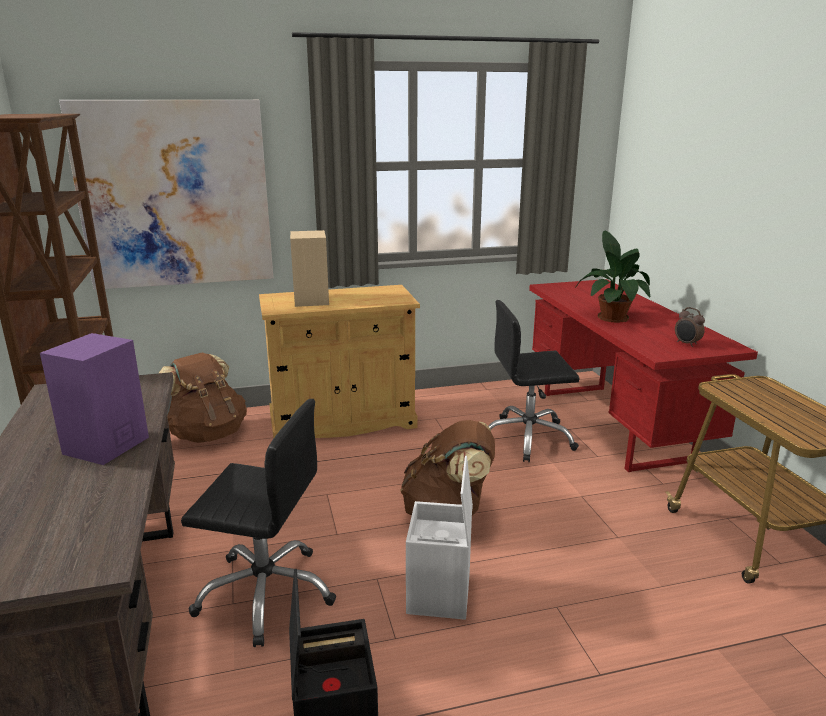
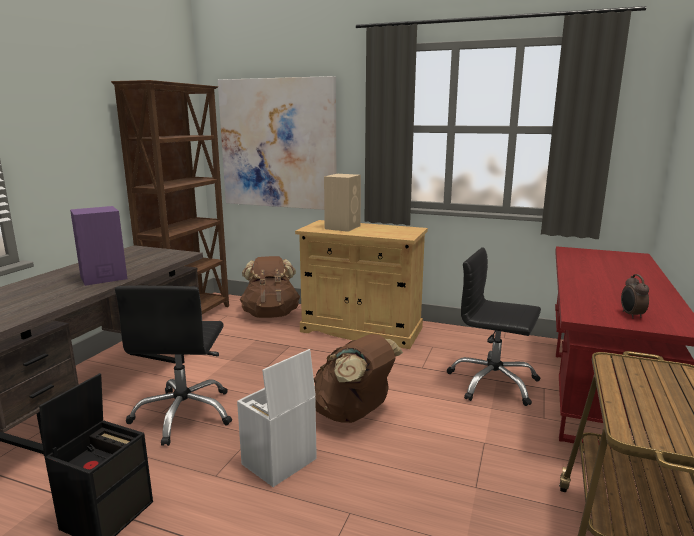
camera: 35 degrees right, 5 degrees down
(266, 593) = (184, 414): black office chair -> black office chair turned 45 degrees clockwise
(612, 316) = (590, 280): potted plant -> none

